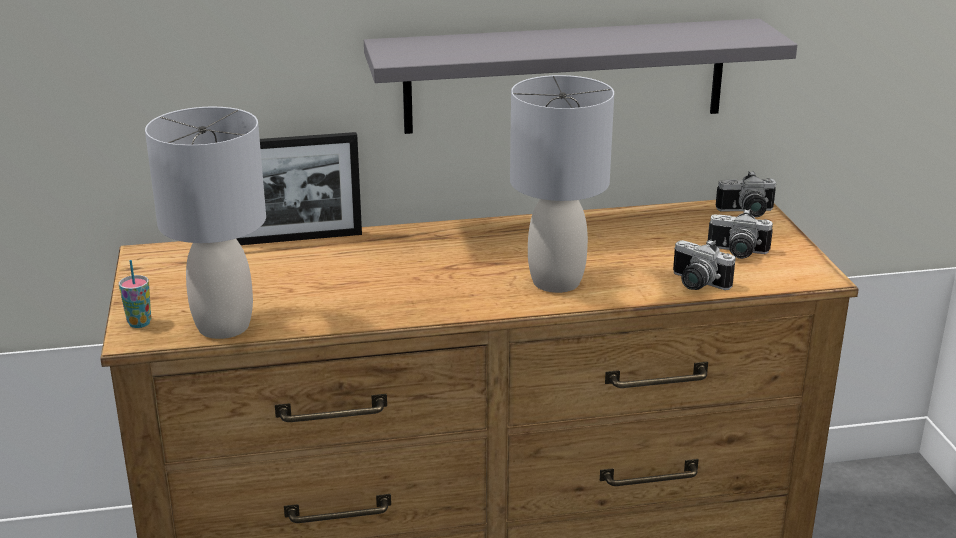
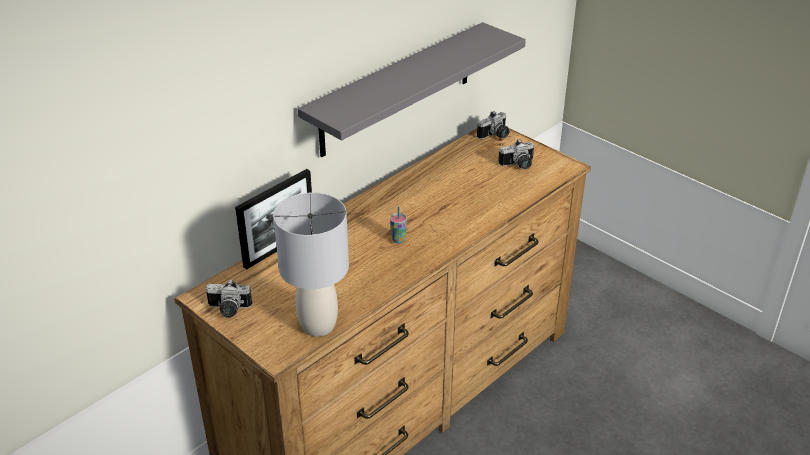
camera: 35 degrees left, 10 degrees up
(139, 323) = (266, 345): cup -> cup (398, 240)
(557, 281) = (455, 219): grey table lamp -> none
(696, 284) = (521, 193): camera -> camera (228, 310)

